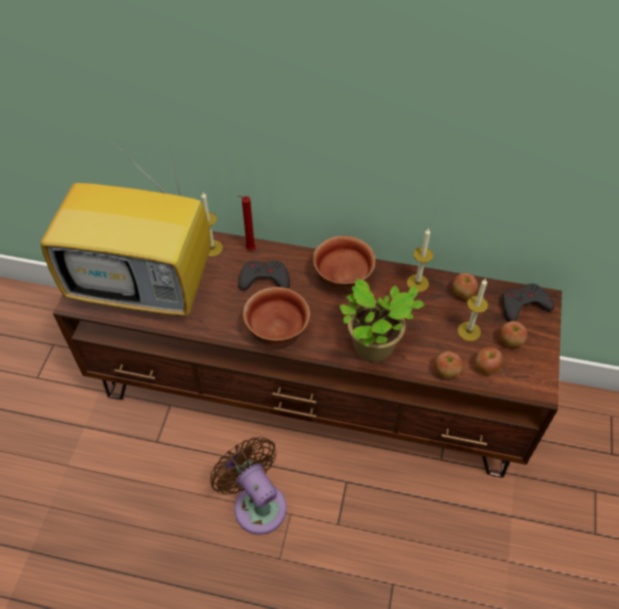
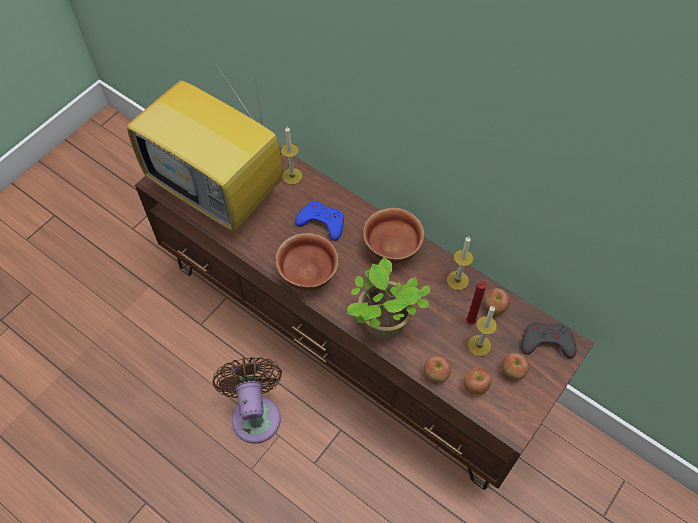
camera: 25 degrees right, 5 degrees up
(249, 249) = (323, 190): red candle -> red candle (468, 321)
(264, 279) = (321, 222): grey game controller -> blue game controller

